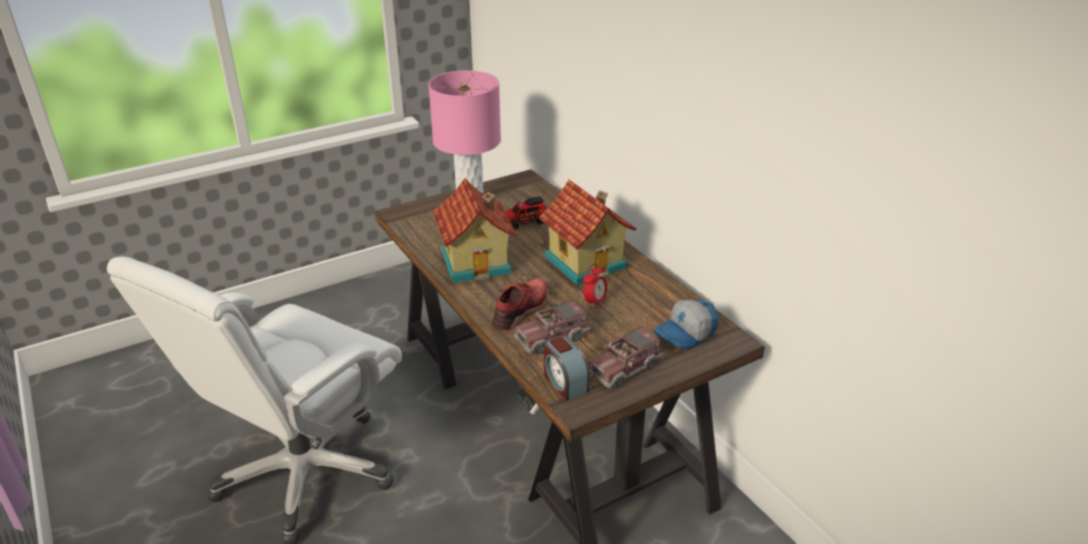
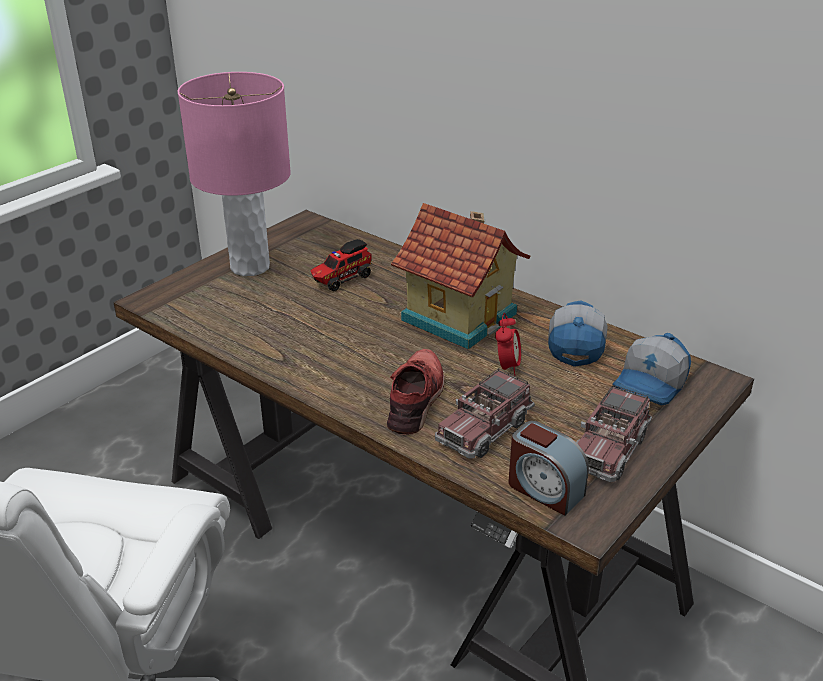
camera: 20 degrees left, 0 degrees up
(477, 262) = (311, 345): toy house -> none
(653, 295) = (574, 342): none -> cap

